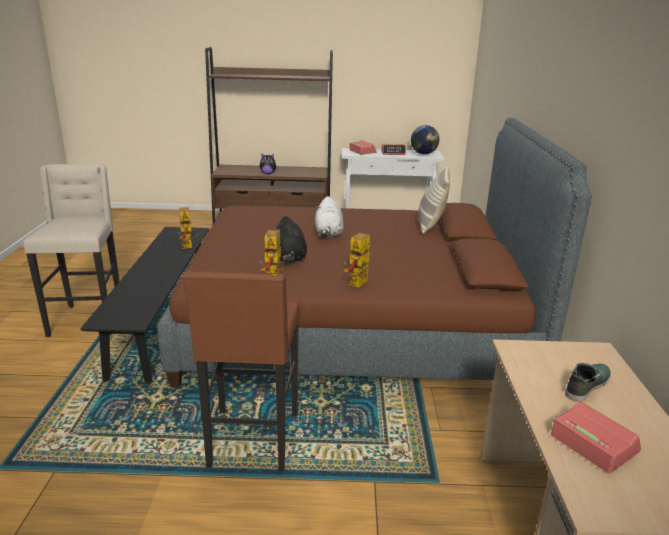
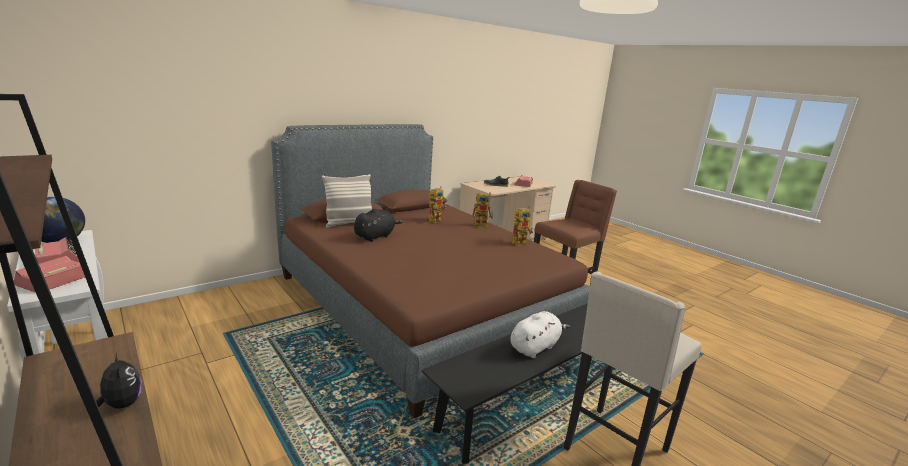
camera: 130 degrees left, 5 degrees down
(188, 247) = (488, 350): toy robot -> toy robot (436, 220)
(290, 257) = (483, 247): black plush toy -> black plush toy (375, 236)
(328, 233) = (421, 246): white plush toy -> white plush toy (535, 347)

